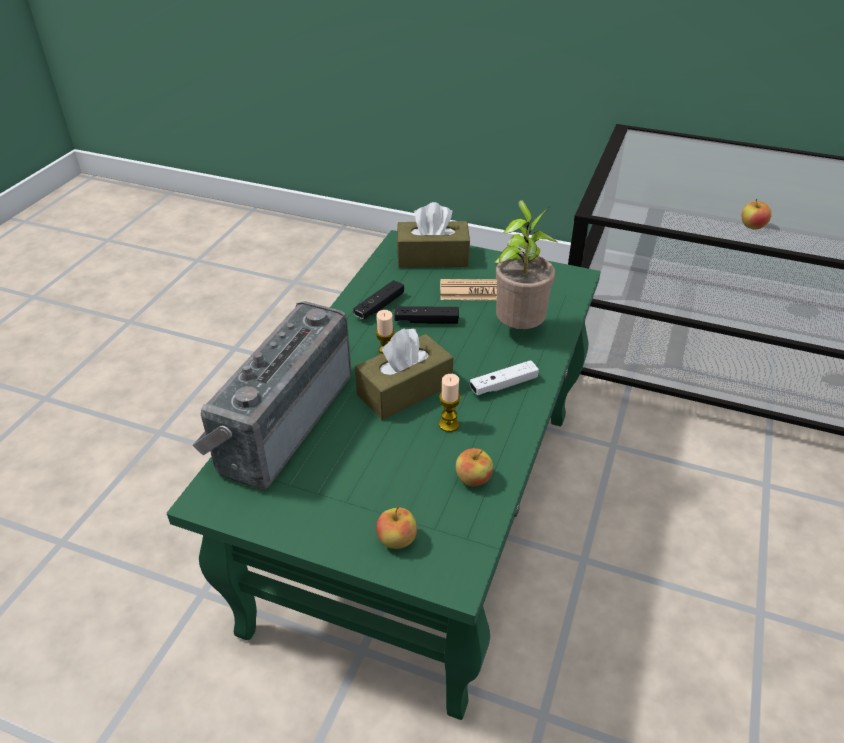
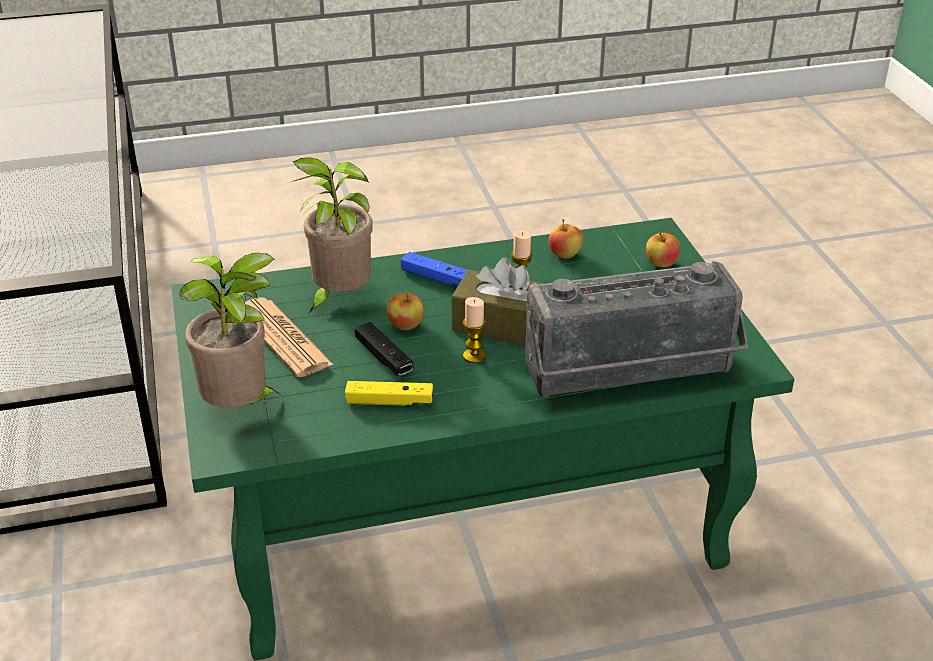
camera: 125 degrees left, 5 degrees down
(379, 306) = (389, 402): black game controller -> yellow game controller
(432, 257) = (241, 408): brown tissue box -> potted plant
(503, 385) = (436, 278): white game controller -> blue game controller
(752, 227) = (65, 174): apple -> apple (406, 325)

